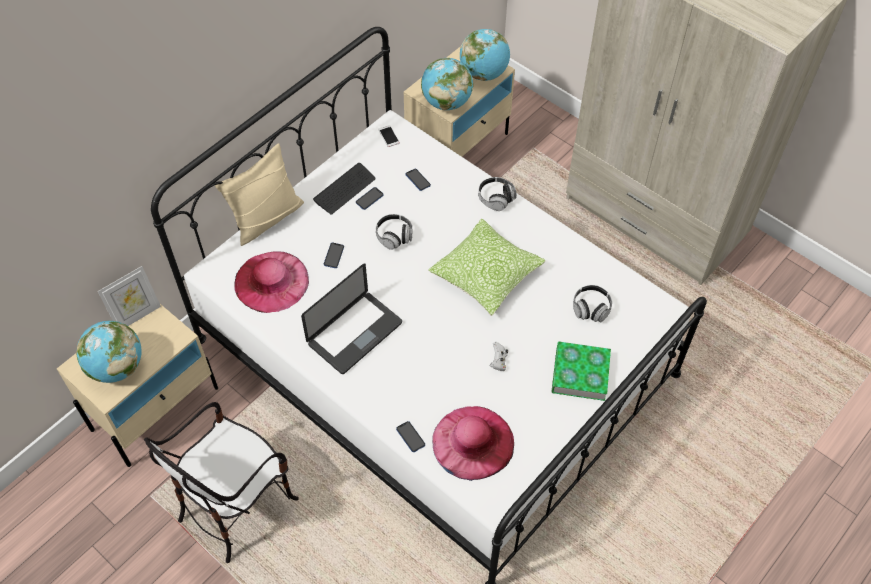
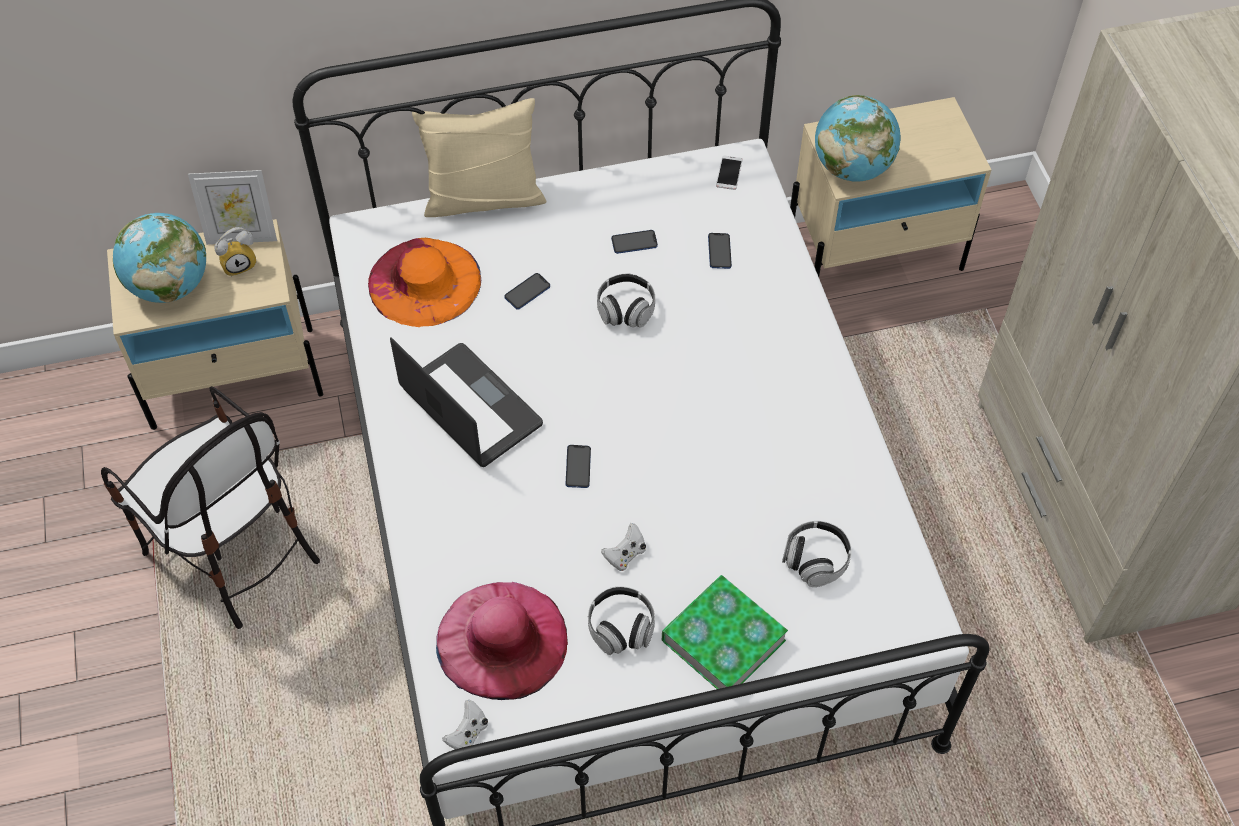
camera: 35 degrees right, 0 degrees up
(149, 331) = (240, 263): none -> alarm clock
(237, 504) = (232, 552): chair -> chair turned 120 degrees counterclockwise
(271, 281) = (424, 282): pink hat -> orange hat
(344, 189) = (612, 213): keyboard -> none
(355, 333) = (471, 407): laptop -> laptop turned 120 degrees counterclockwise
(410, 437) = (429, 582): phone -> phone (578, 467)
(484, 73) = (939, 154): globe -> none
(486, 274) = (706, 428): pillow -> none
(496, 198) = (807, 333): headphones -> headphones (621, 627)
(496, 500) = (468, 734): none -> white game controller

